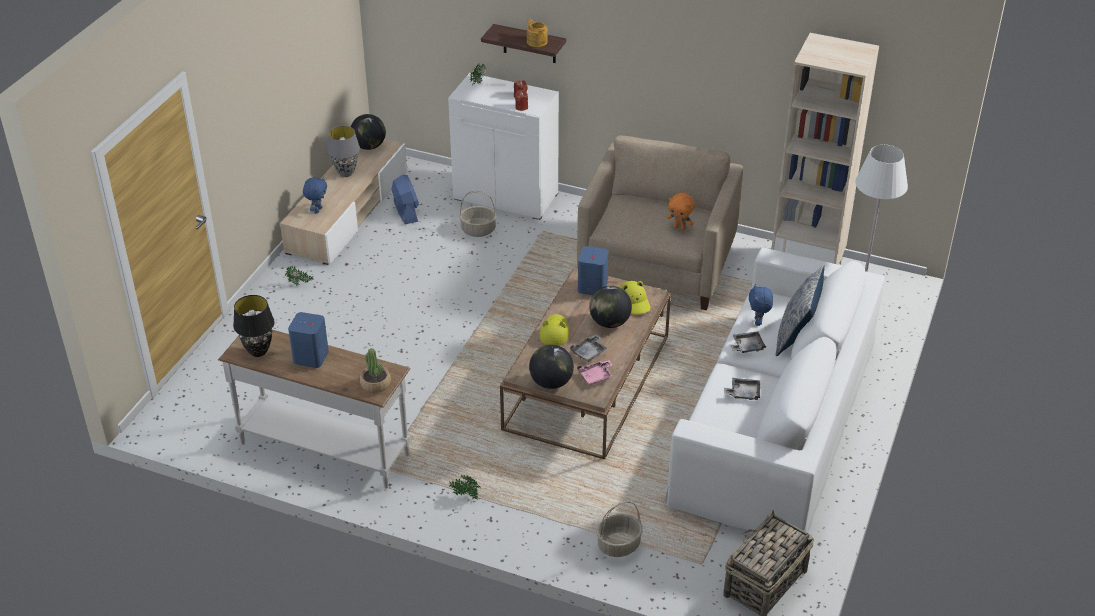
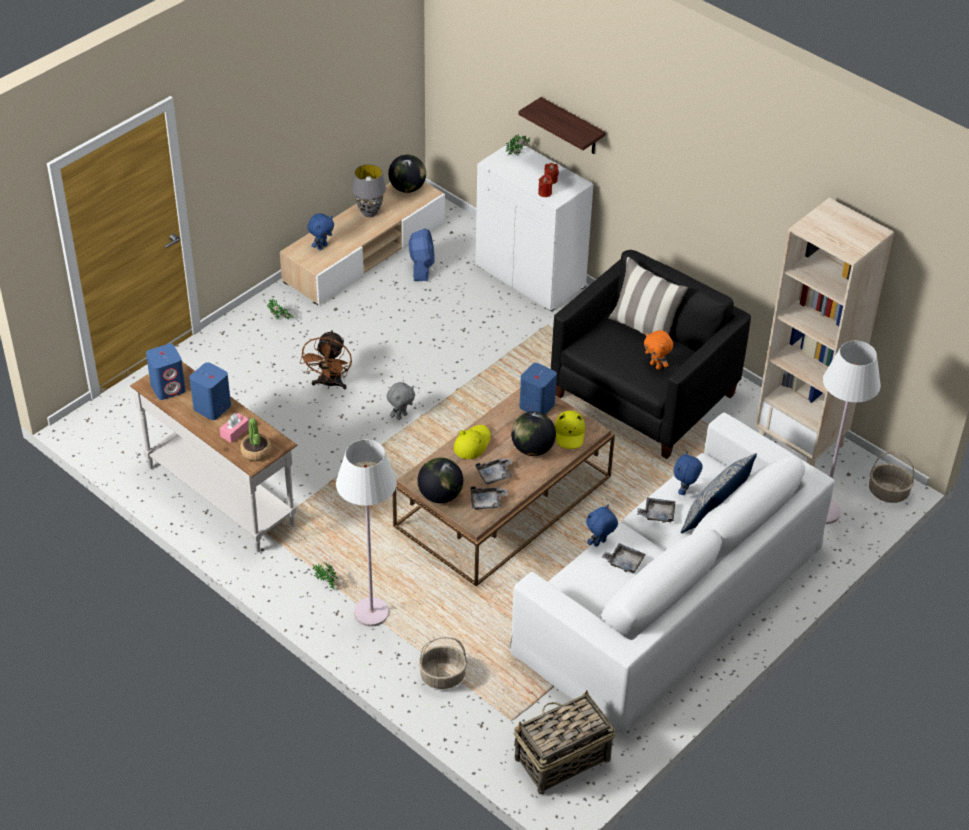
camera: 20 degrees right, 5 degrees up
(258, 351) = (168, 388): black table lamp -> blue speaker
(345, 372) = (235, 432): none -> pink tissue box
(375, 327) = (329, 384): none -> brown fan
(455, 336) = (401, 416): none -> grey plush toy
(478, 230) = (483, 306): basket -> basket (888, 492)
(522, 509) = (371, 612): none -> white floor lamp
(537, 41) = (573, 128): teapot -> none
(596, 376) = (487, 502): pink tray -> grey tray
(652, 201) = (644, 328): none -> pillow
(657, 266) = (644, 396): beige armchair -> black armchair
(712, 384) = (600, 543): none -> blue plush toy

